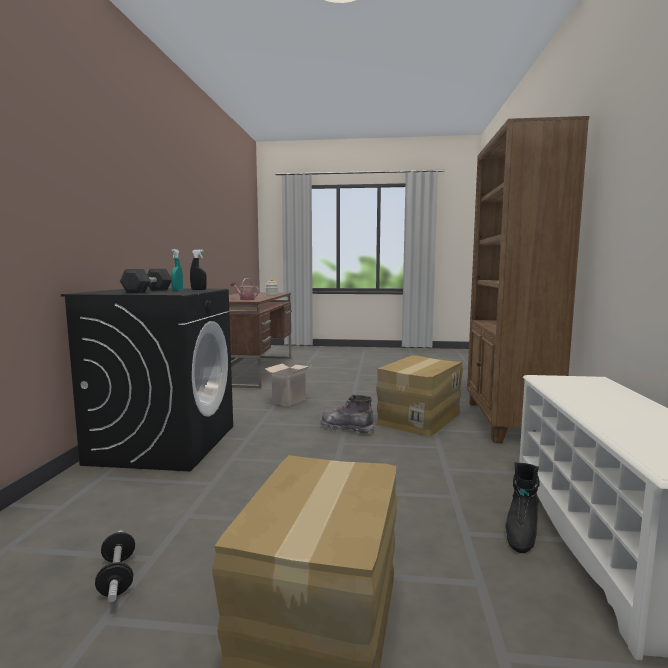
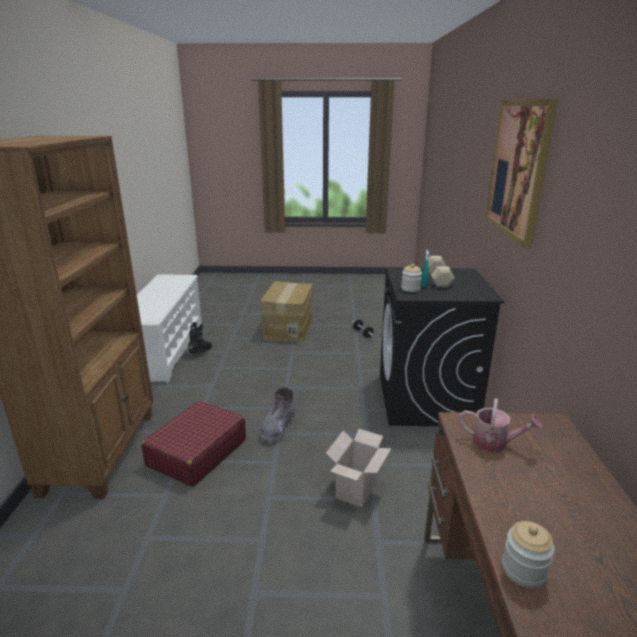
camera: 175 degrees right, 15 degrees up
(105, 161) = (518, 169): none -> picture
(148, 291) = (438, 279): black dumbbell -> beige dumbbell
(198, 289) = (410, 289): black spray bottle -> jar
(346, 429) = (278, 428): grey boot -> grey boot turned 90 degrees clockwise
(418, 418) = (196, 452): cardboard box -> red suitcase

